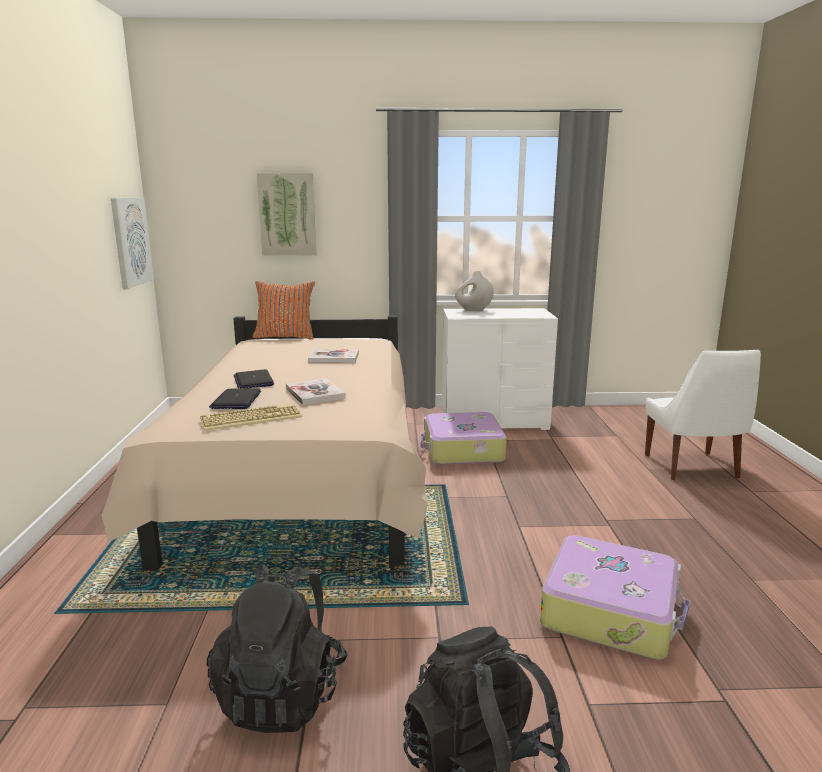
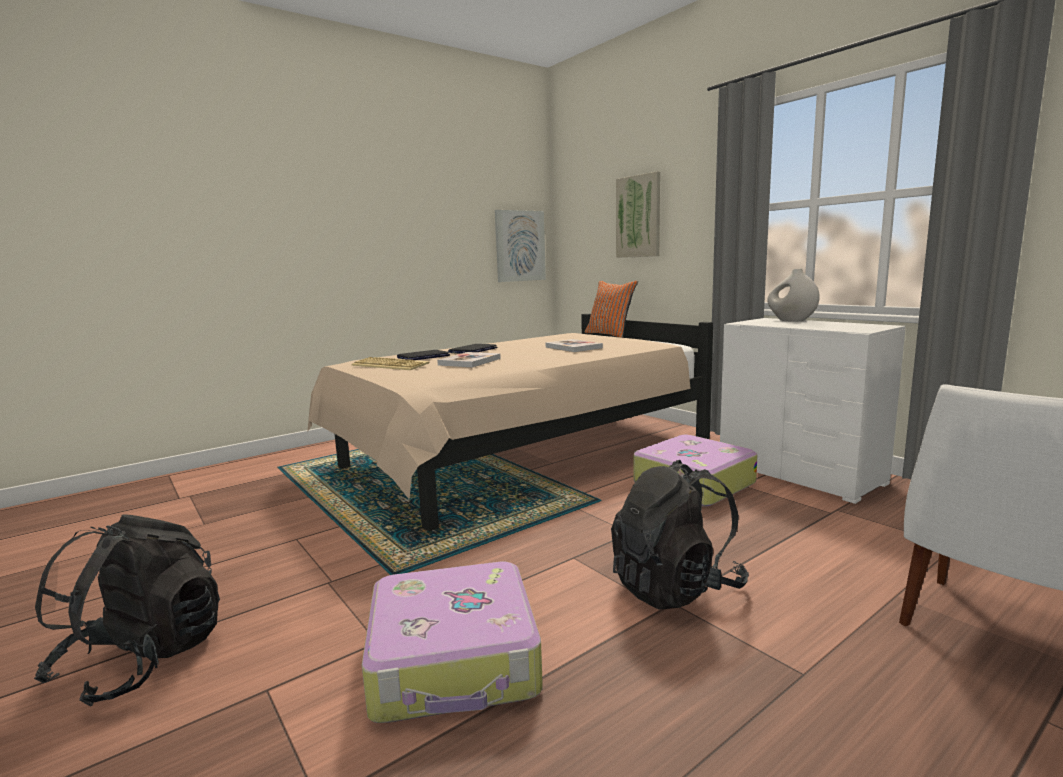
camera: 55 degrees right, 5 degrees down
(282, 694) = (226, 550): black backpack -> black backpack (675, 587)

